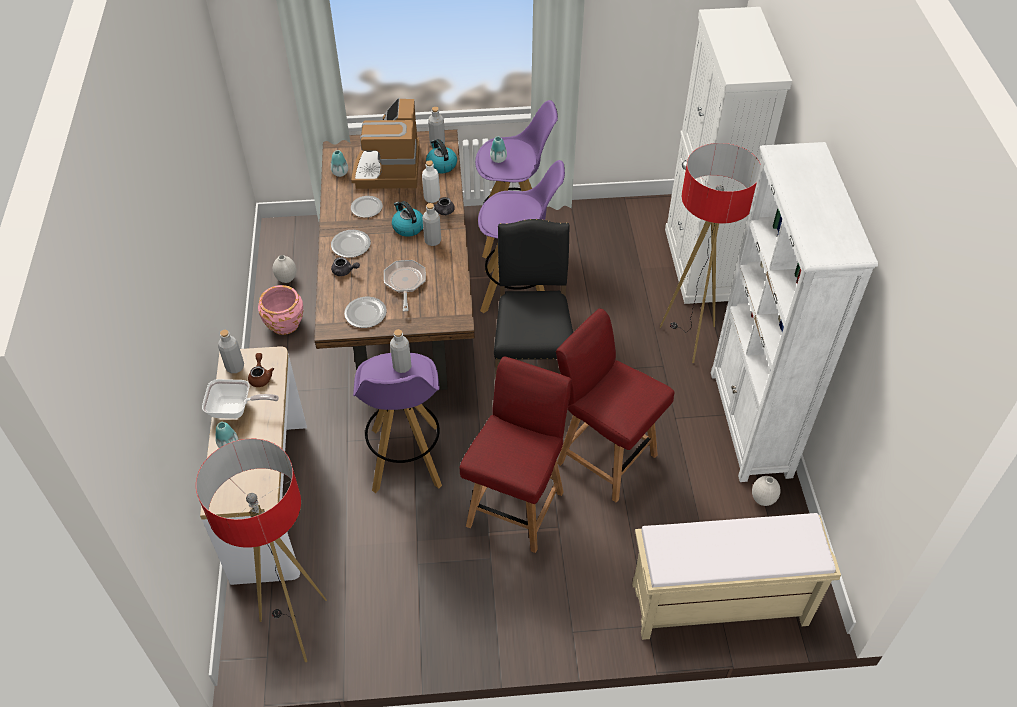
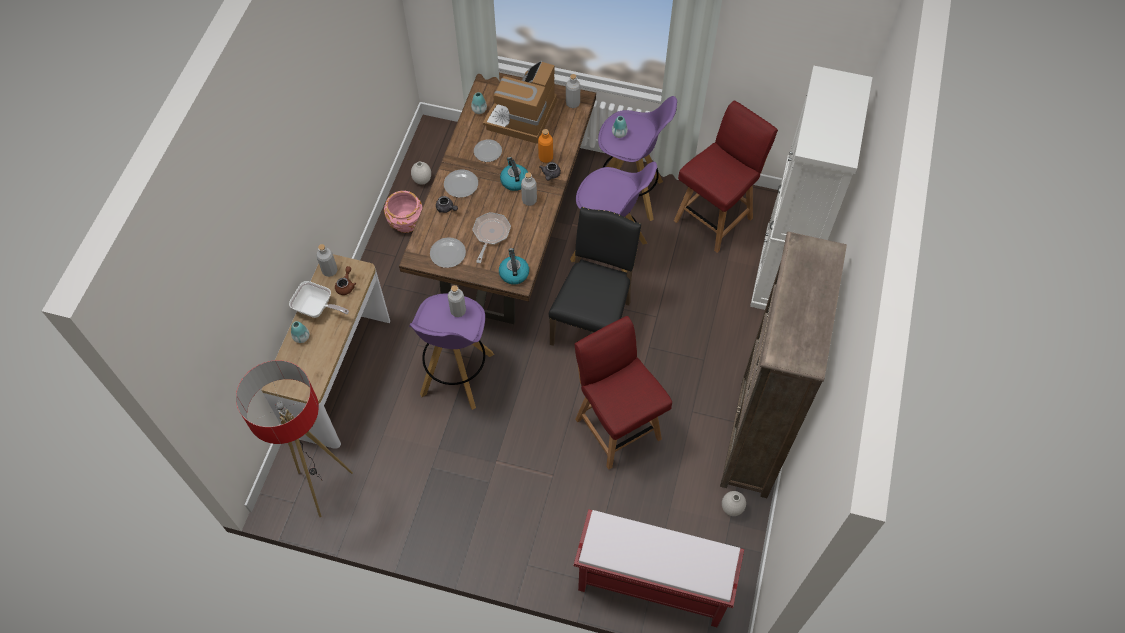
camera: 20 degrees right, 10 degrees up
(432, 198) = (545, 157): white bottle -> orange bottle
(441, 165) = (567, 126): kettle -> kettle (514, 273)
(516, 507) = (527, 446): red chair -> red chair (714, 218)
(688, 338) = (738, 341): floor lamp -> none
(717, 605) = (651, 584): beige bench -> red bench
(750, 424) = (754, 438): white bookcase -> brown bookcase

